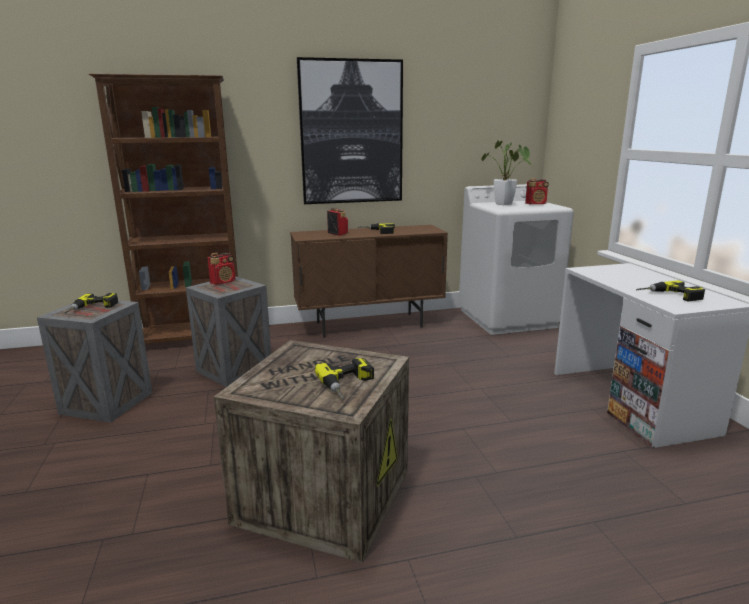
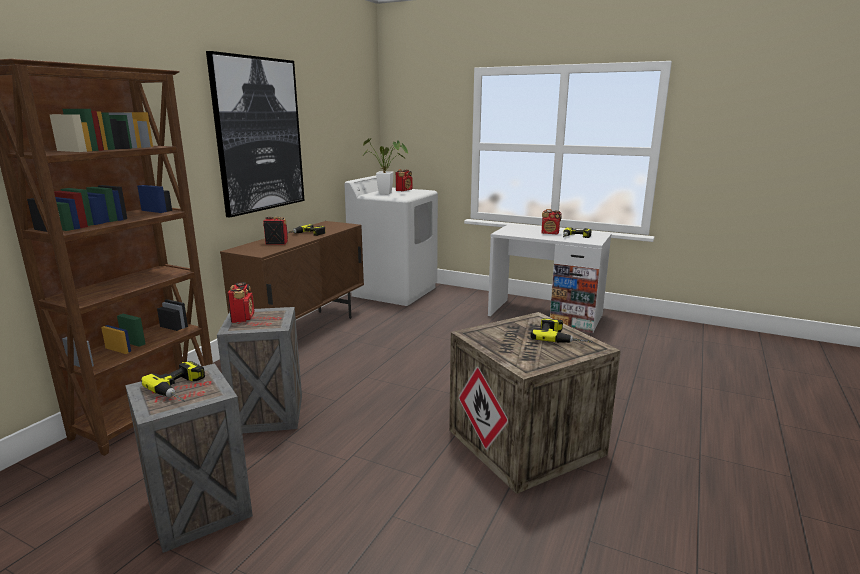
camera: 50 degrees left, 0 degrees up
(647, 284) = (550, 233): none -> radio

